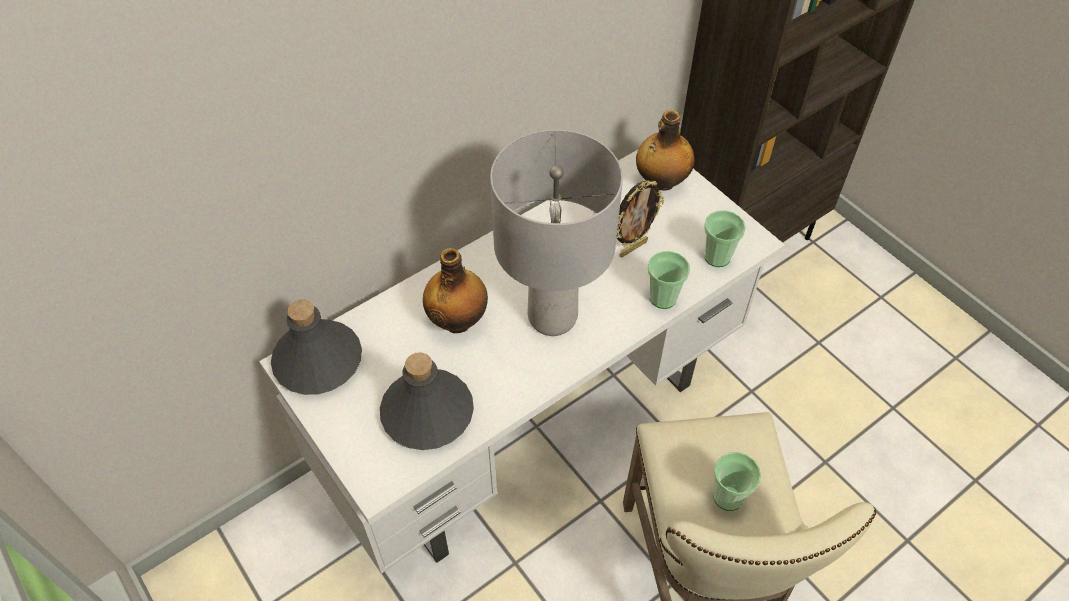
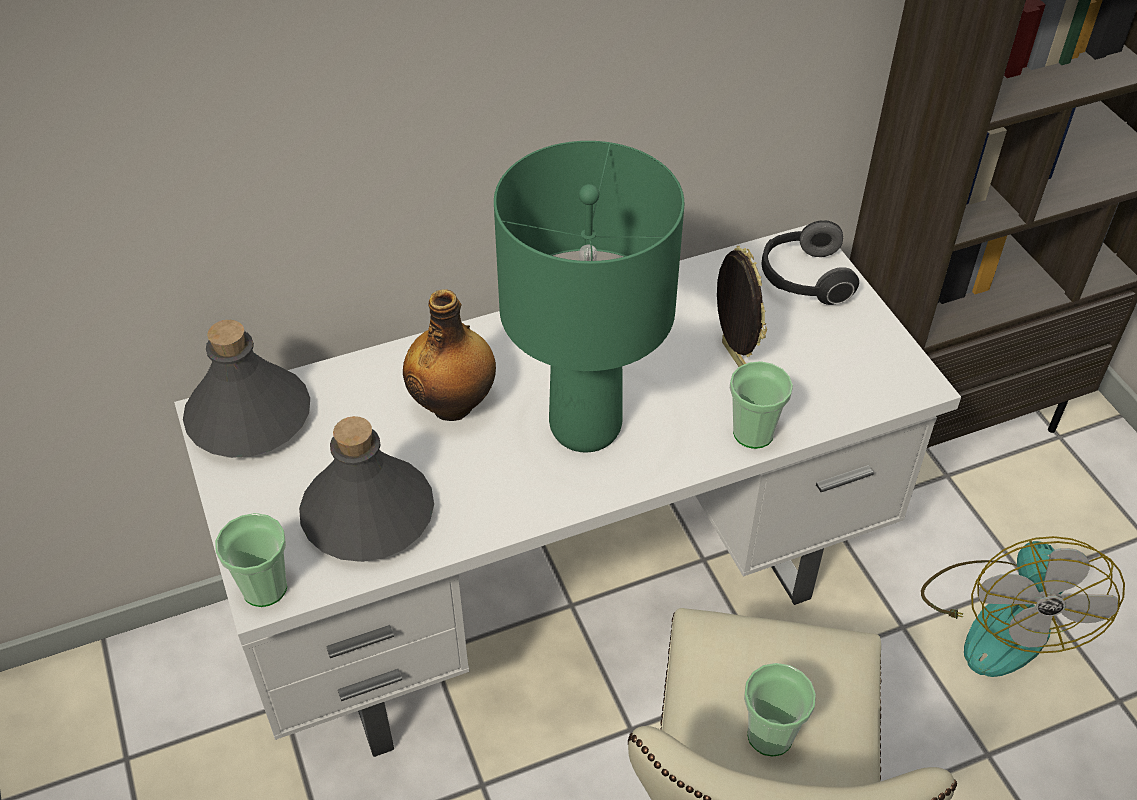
camera: 15 degrees right, 5 degrees down
(551, 317) = (584, 426): grey table lamp -> green table lamp
(632, 248) = (732, 358): picture frame -> picture frame turned 90 degrees counterclockwise
(661, 182) = (803, 279): bottle -> headphones
(717, 257) = (852, 394): cup -> cup (264, 588)
(810, 371) = (1001, 618): none -> fan

